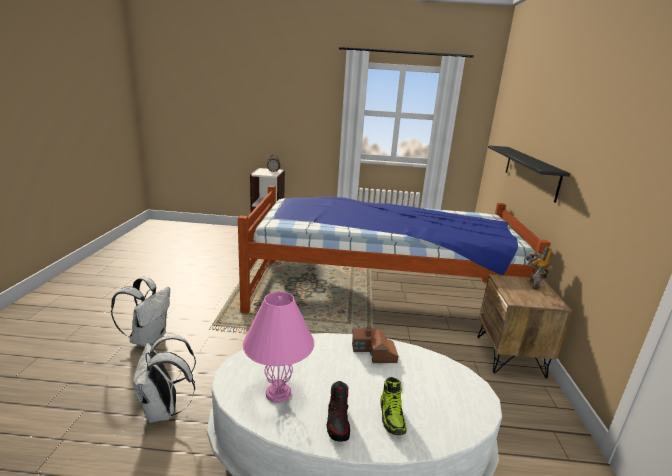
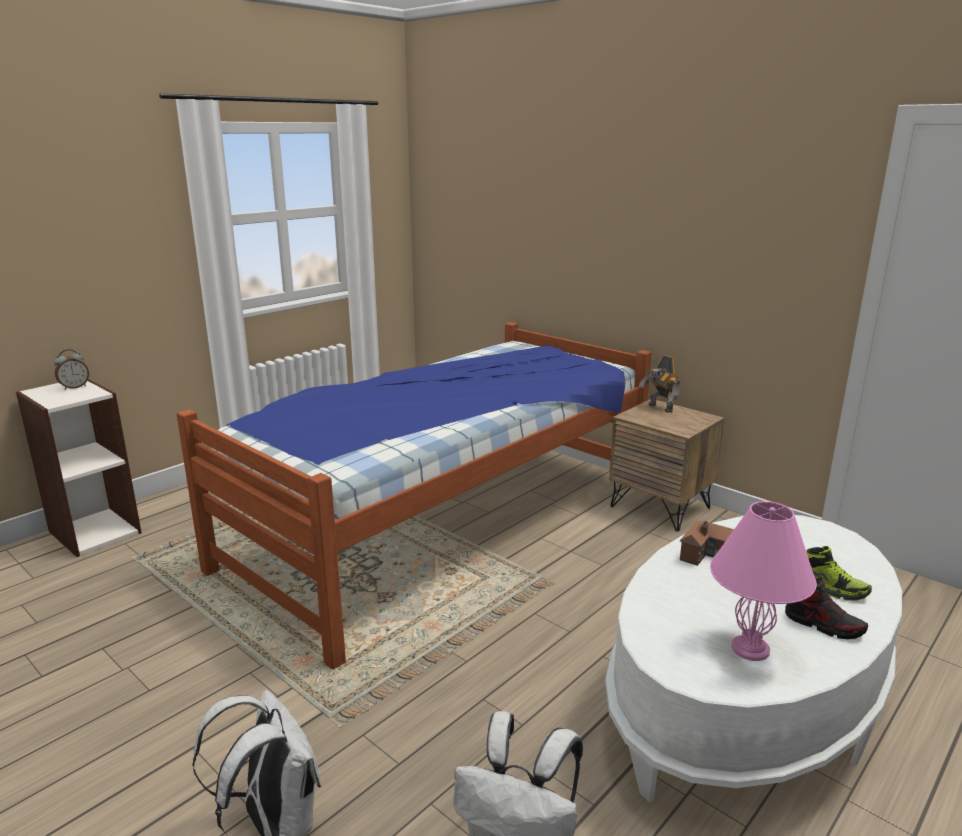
camera: 50 degrees left, 0 degrees up
(530, 171) = (559, 269): black shelf -> none

